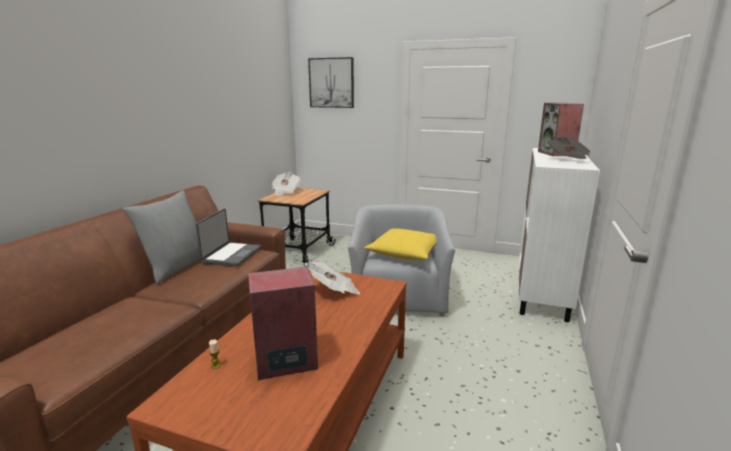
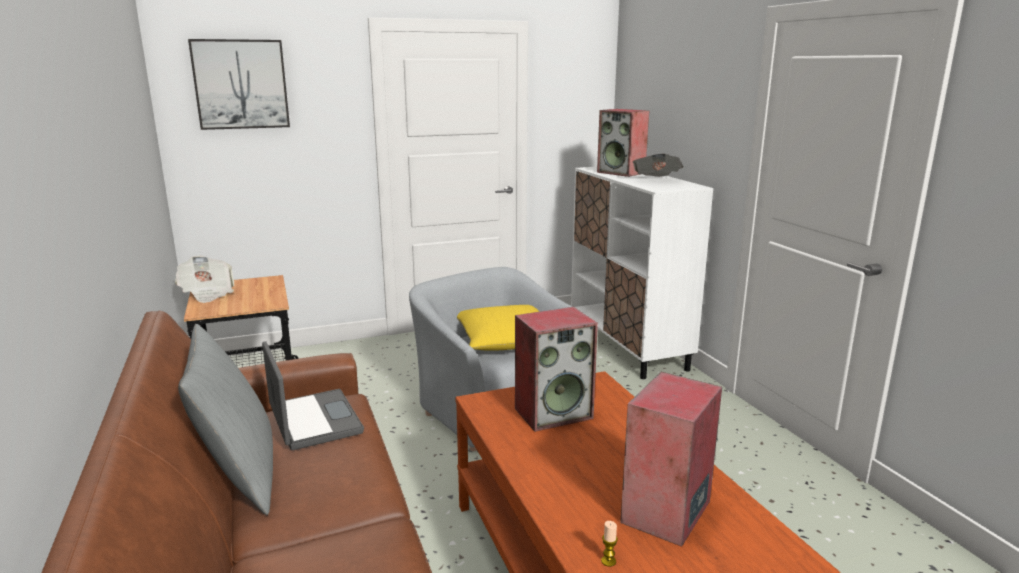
camera: 40 degrees left, 0 degrees up
(333, 291) = (554, 413): newspaper -> speaker

